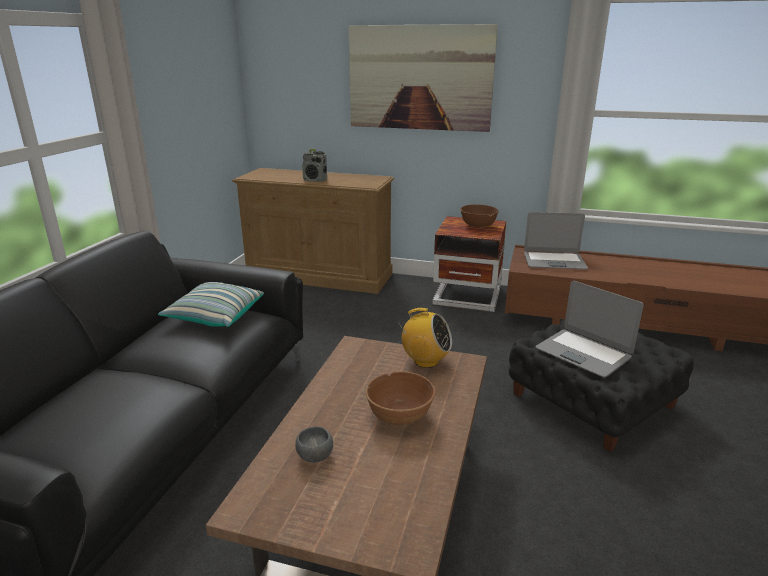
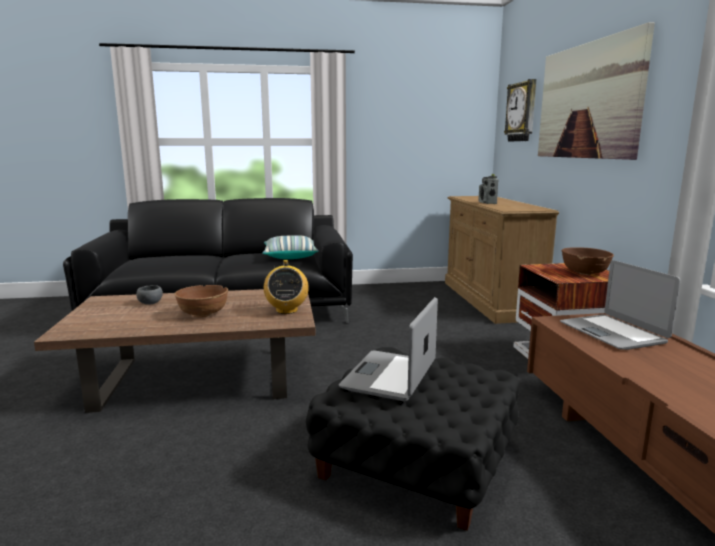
camera: 65 degrees right, 10 degrees down
(304, 77) = (522, 112): none -> wall clock

